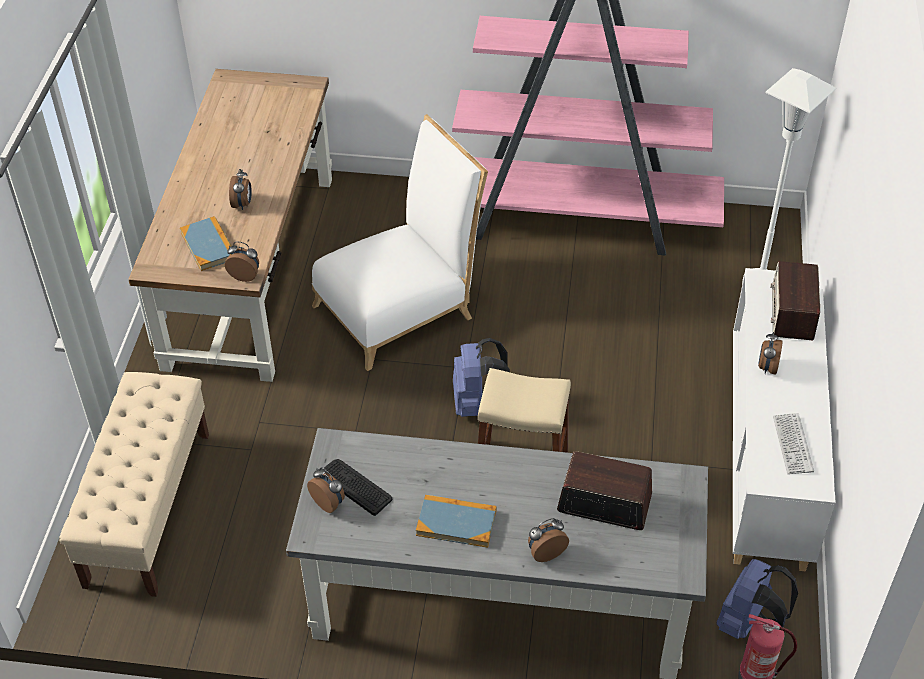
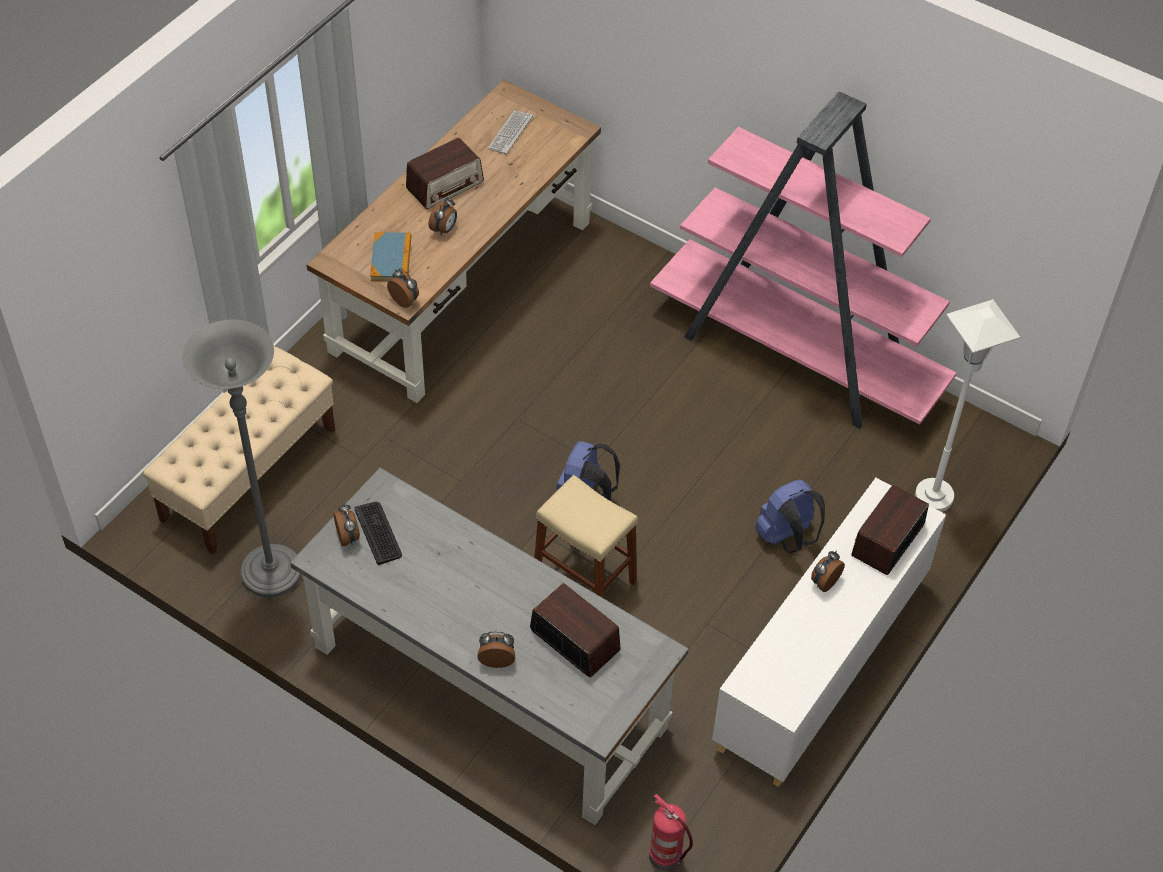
camera: 25 degrees right, 5 degrees up
(219, 168) = (445, 185): none -> radio
(226, 588) = (272, 573): none -> grey floor lamp
(401, 307) = (573, 379): white chair -> none
(456, 523) = (440, 601): book -> none
(748, 623) = (693, 807): blue backpack -> blue backpack (787, 537)
(792, 444) = (794, 663): keyboard -> keyboard (510, 133)

